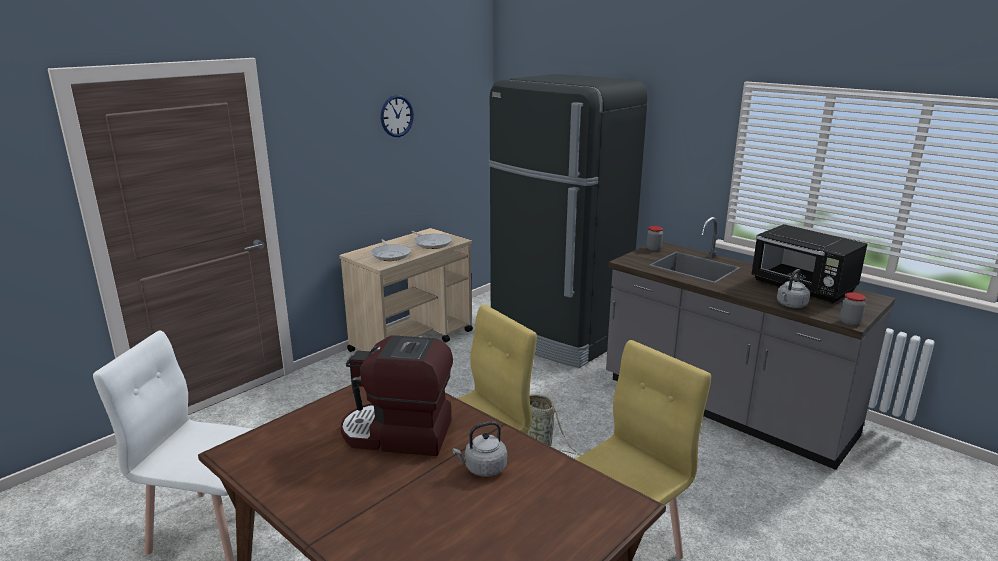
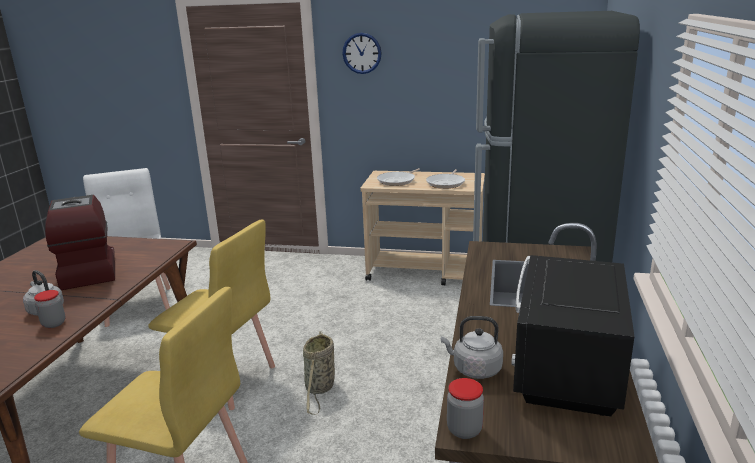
camera: 60 degrees right, 0 degrees up
(396, 116) = (452, 52): wall clock -> wall clock (362, 53)
(653, 249) = (553, 251): jar -> jar (54, 323)

